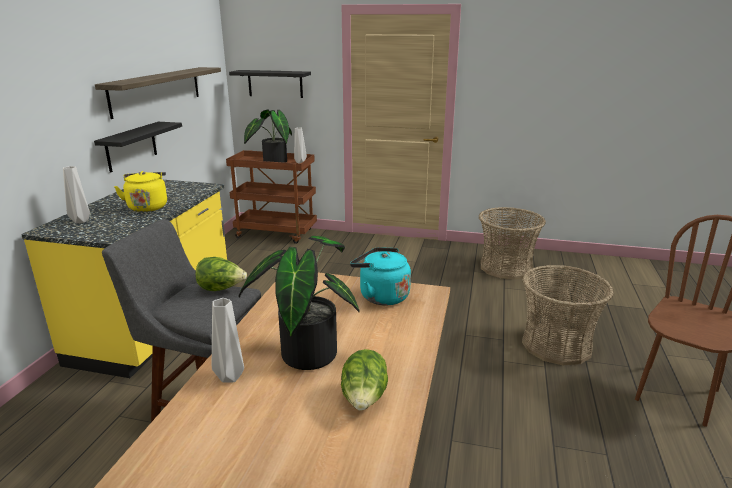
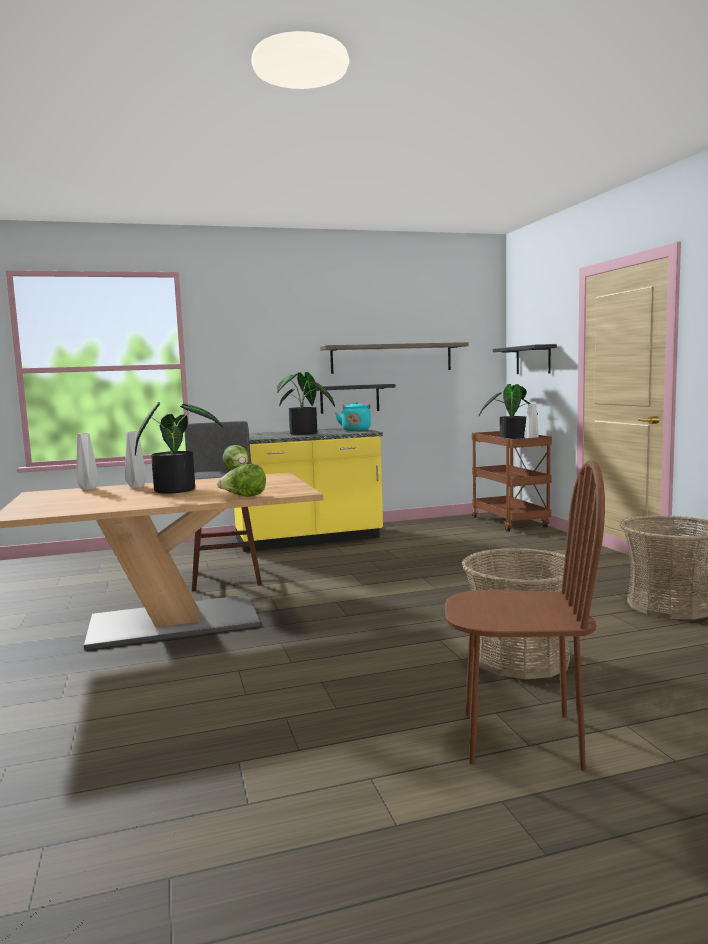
camera: 60 degrees right, 15 degrees down
(81, 221) = (262, 434): grey vase -> grey vase (89, 488)
(147, 207) = (305, 433): yellow kettle -> potted plant
(364, 400) = (133, 502): lettuce -> lettuce (244, 497)
(381, 296) = (277, 487): turquoise kettle -> turquoise kettle (356, 430)

